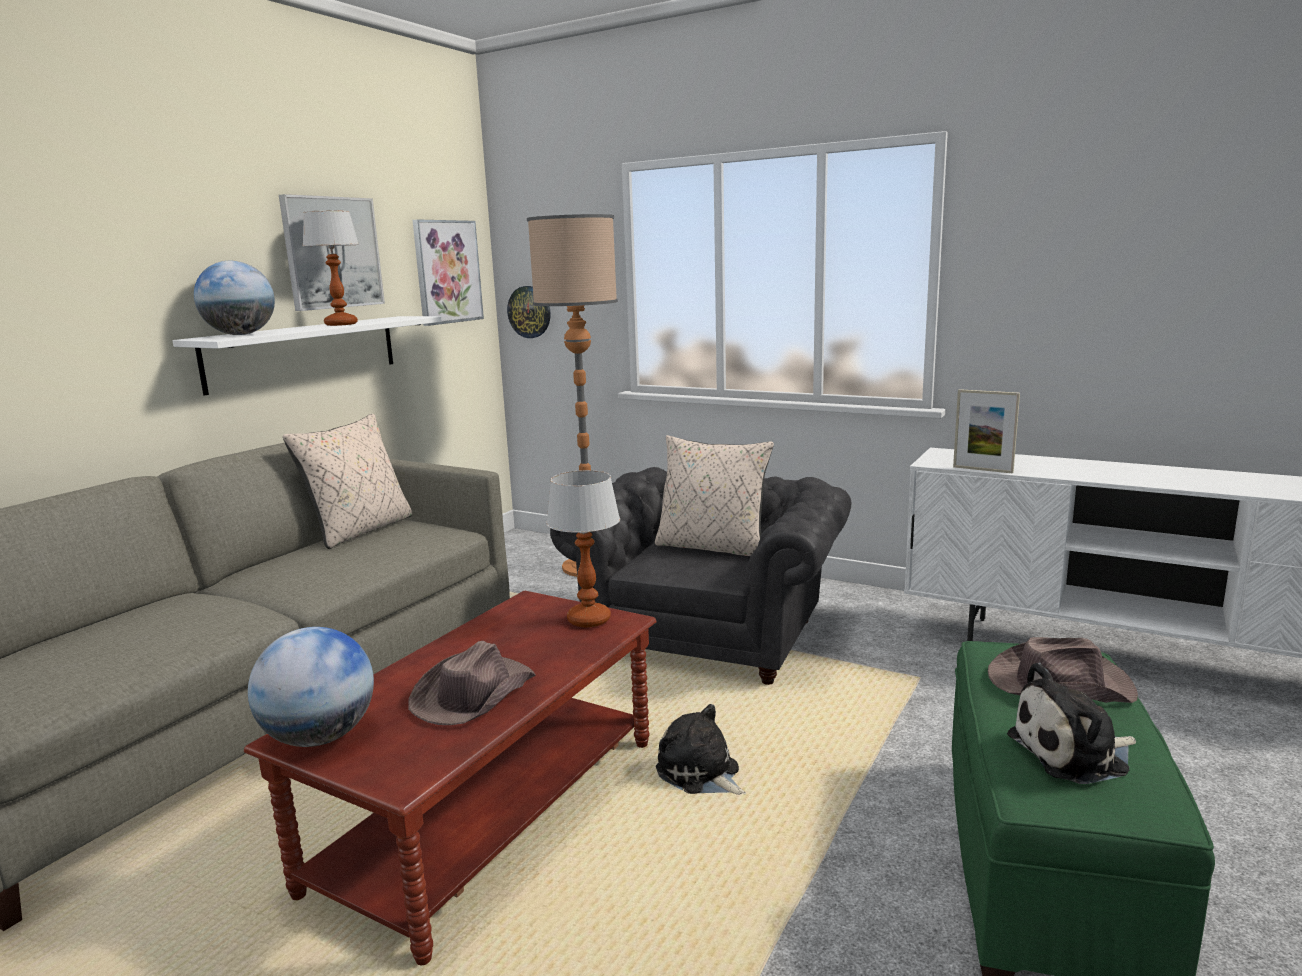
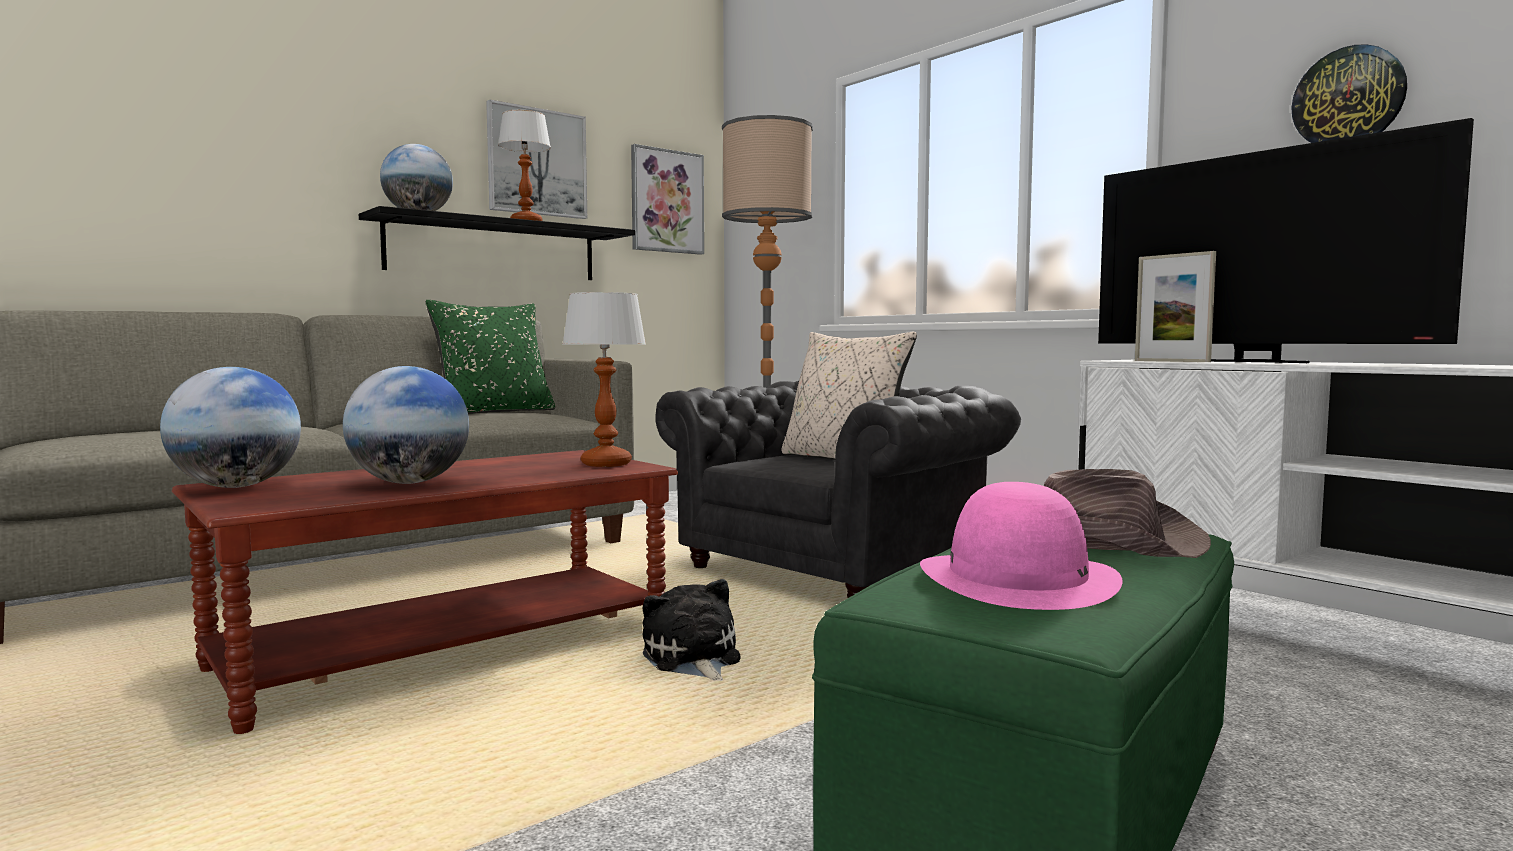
camera: 20 degrees right, 10 degrees down
(304, 352) = (494, 250): white shelf -> black shelf
(360, 530) = (495, 412): beige pillow -> green pillow
(473, 694) = (409, 483): brown hat -> globe
(529, 312) = (750, 248): wall clock -> wall clock (1348, 98)
(1037, 468) = (1254, 362): none -> television
(1074, 754) = (1018, 579): plush toy -> pink hat

